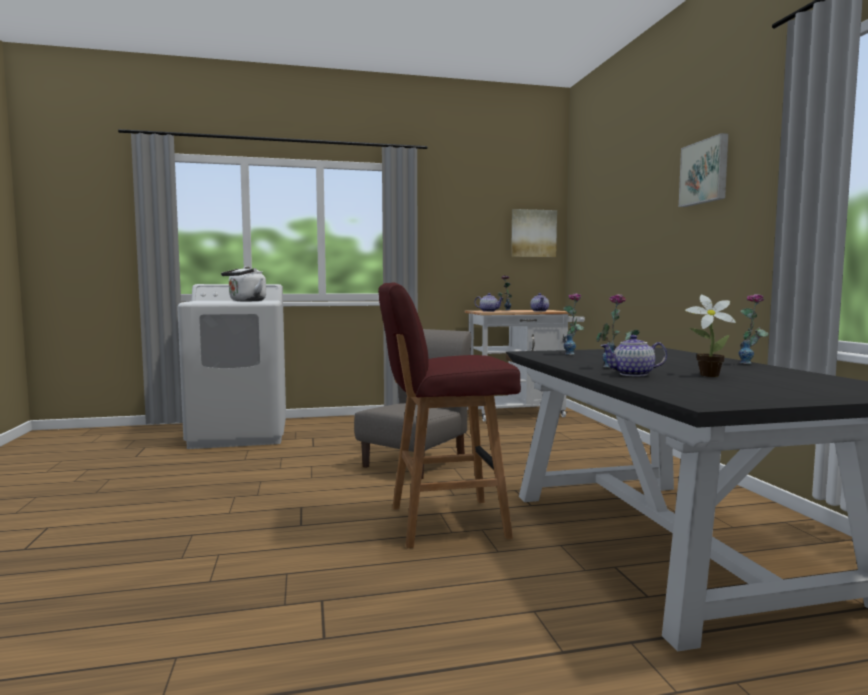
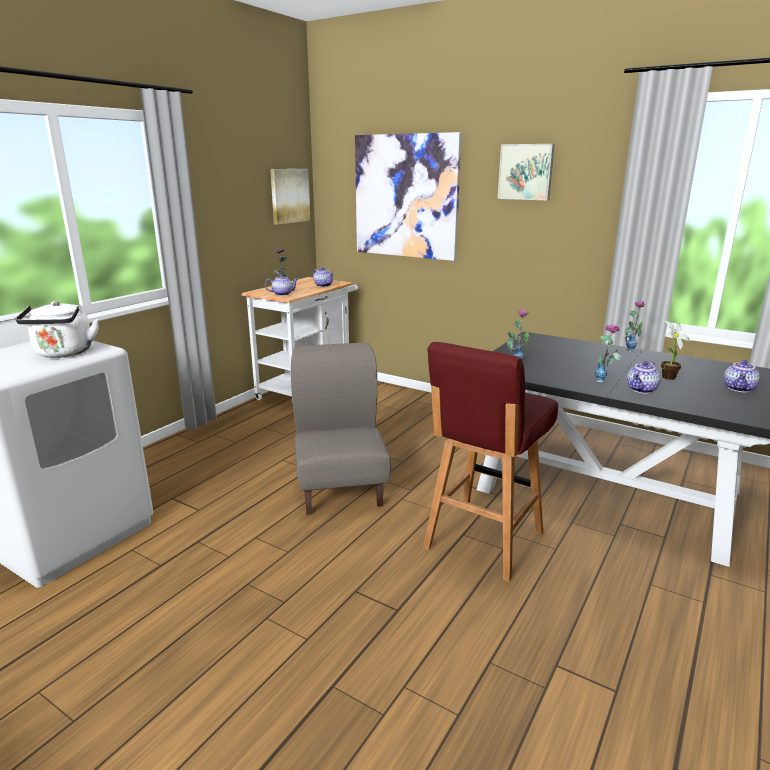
camera: 45 degrees left, 15 degrees up
(619, 222) = (406, 196): none -> picture
(782, 390) = (739, 389): none -> teapot

